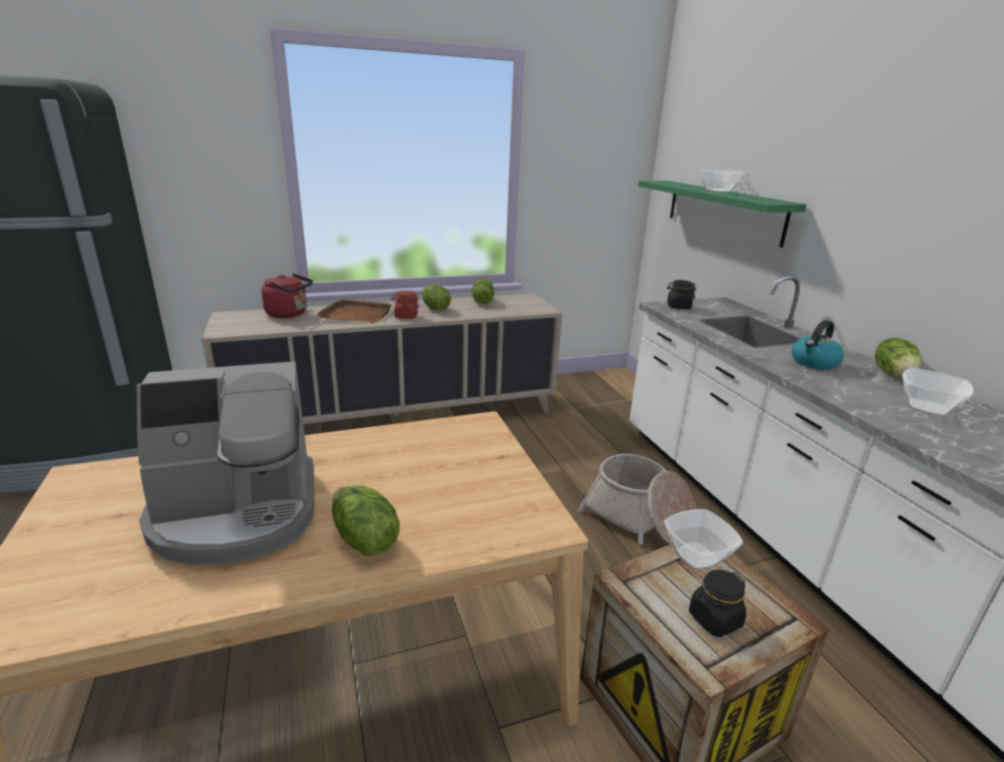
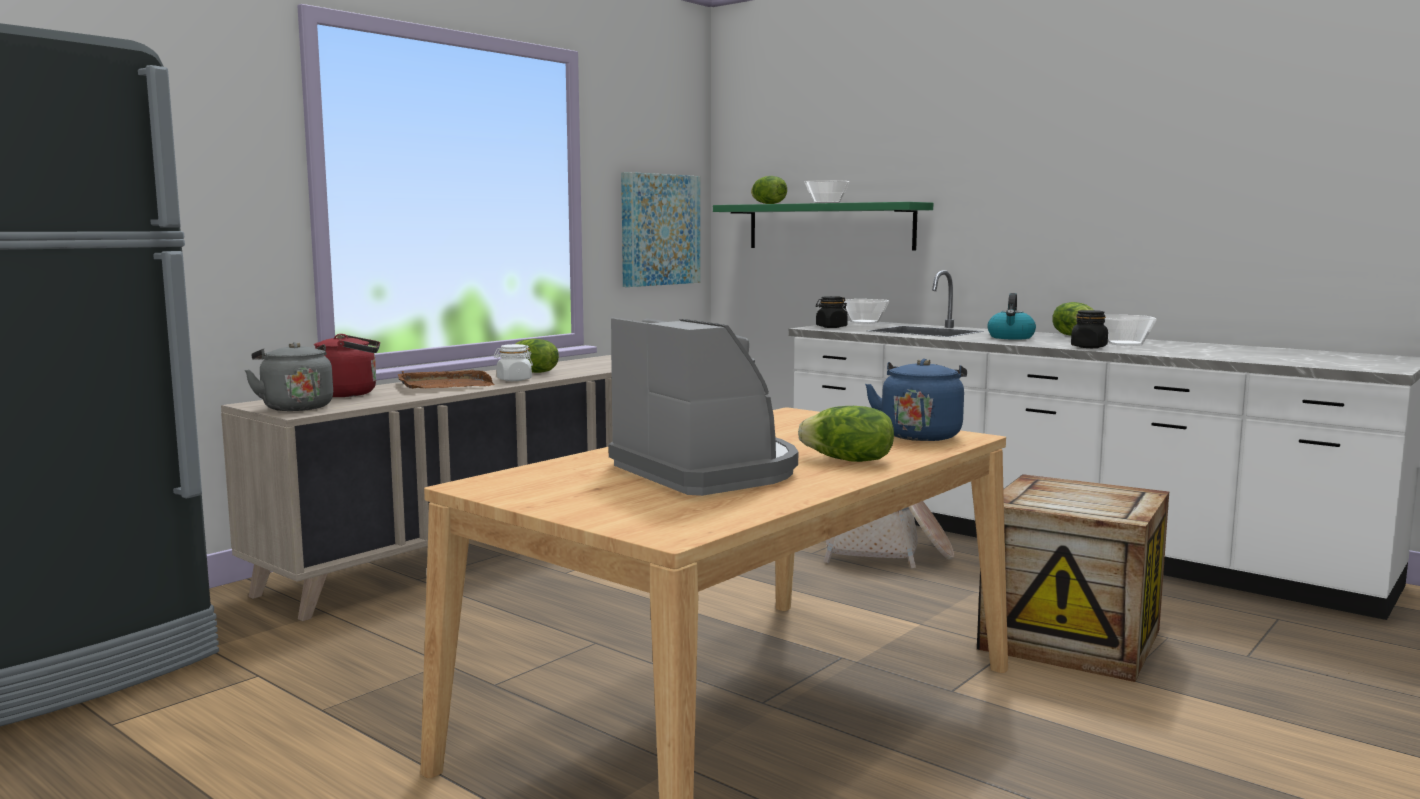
camera: 30 degrees left, 15 degrees down
(234, 324) = (295, 407): none -> grey kettle
(237, 514) = (708, 470): coffee machine -> coffee machine turned 75 degrees counterclockwise
(406, 316) = (514, 380): red jar -> white jar
(482, 301) = (575, 363): lettuce -> lettuce (767, 204)
(511, 507) = (920, 435): none -> blue kettle
(595, 197) = (659, 230): none -> picture
(695, 556) = (1038, 484): bowl -> bowl (864, 322)
(714, 619) = (1097, 502): black jar -> black jar (1089, 347)

